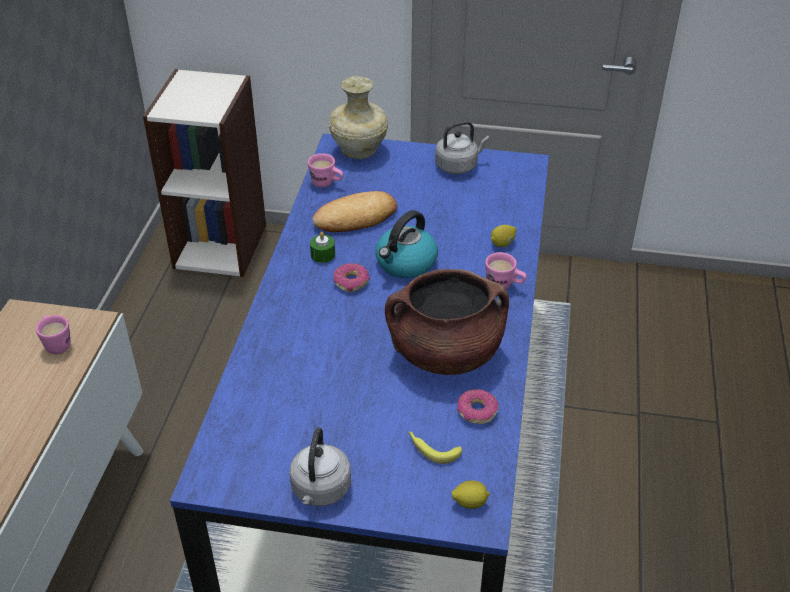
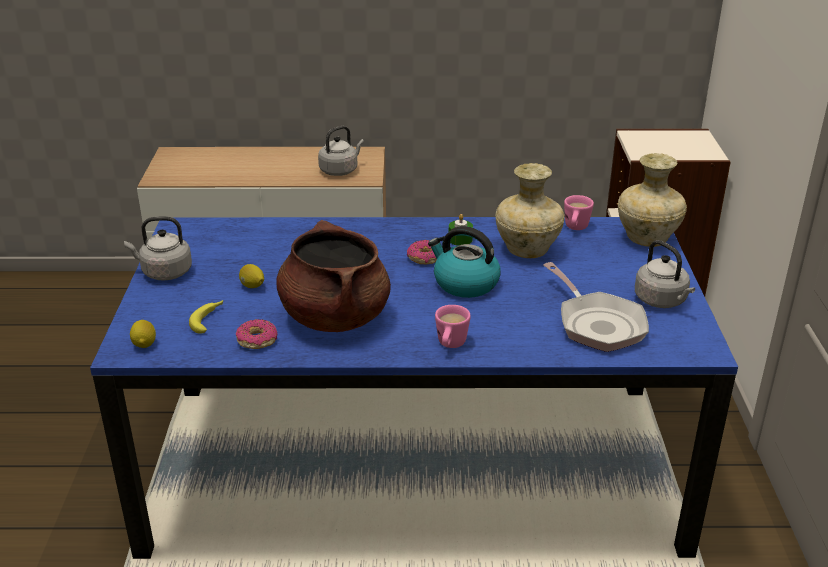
camera: 80 degrees right, 10 degrees down
(56, 343) = (340, 170): pink mug -> grey kettle
(356, 218) = (527, 249): bread -> beige vase
(485, 203) = (597, 324): none -> frying pan
(502, 244) = (525, 340): lemon -> lemon (252, 286)

